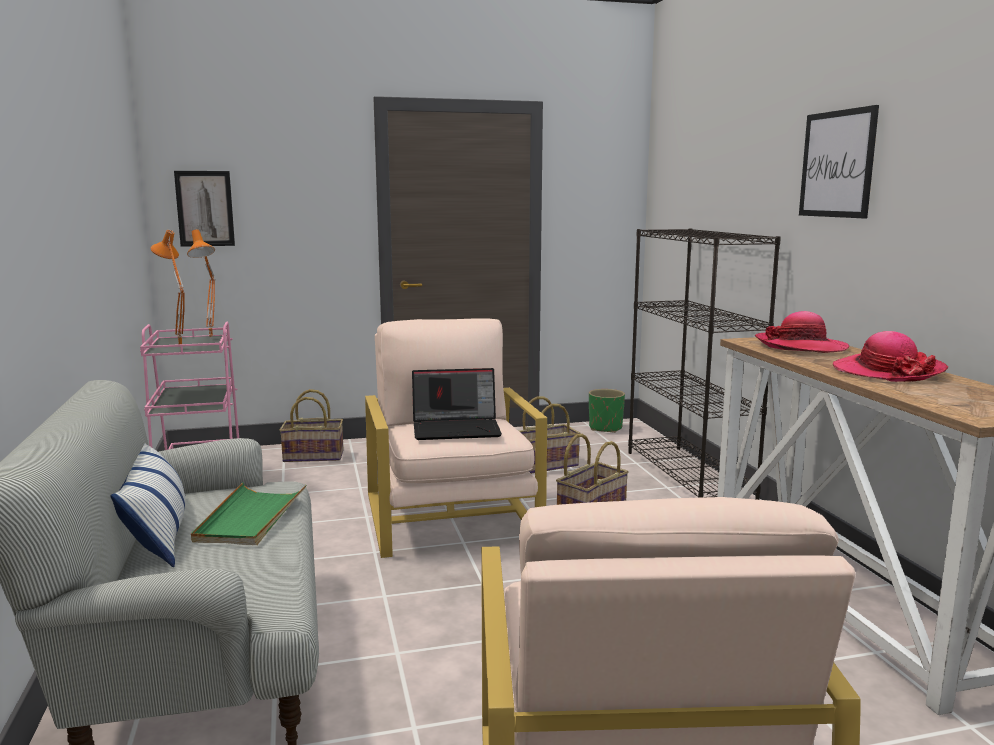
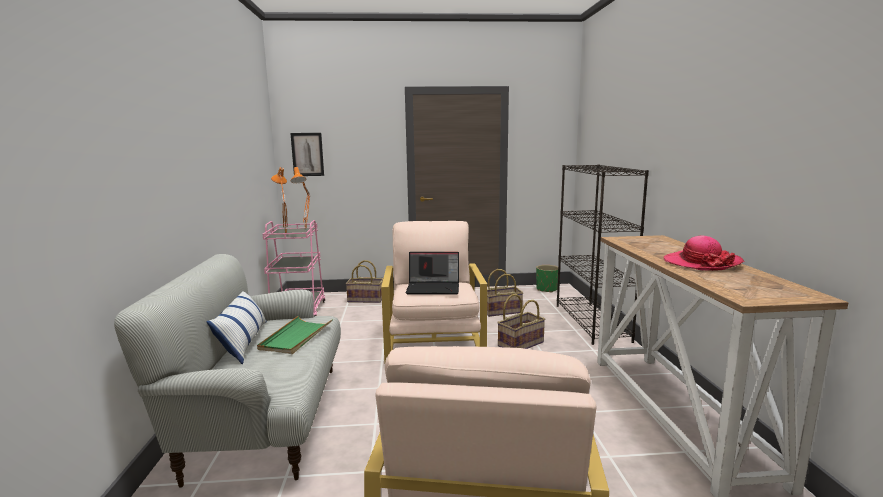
camera: 10 degrees right, 0 degrees up
(801, 347) = (651, 243): hat -> none
(837, 164) = (682, 122): picture -> none

